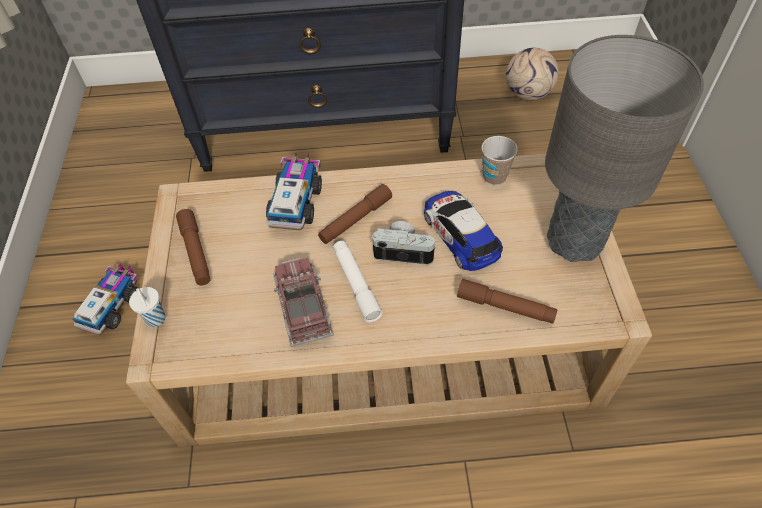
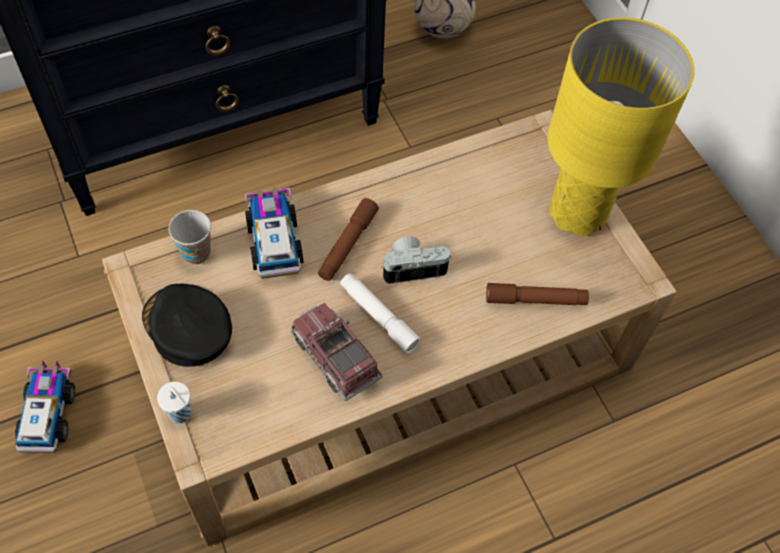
camera: 25 degrees left, 5 degrees up
(196, 252) = (187, 327): brown flashlight -> black cap
(460, 234) = (463, 233): toy car -> none
(494, 176) = (475, 160): cup -> cup (196, 253)
(574, 241) = (577, 214): grey table lamp -> yellow table lamp

